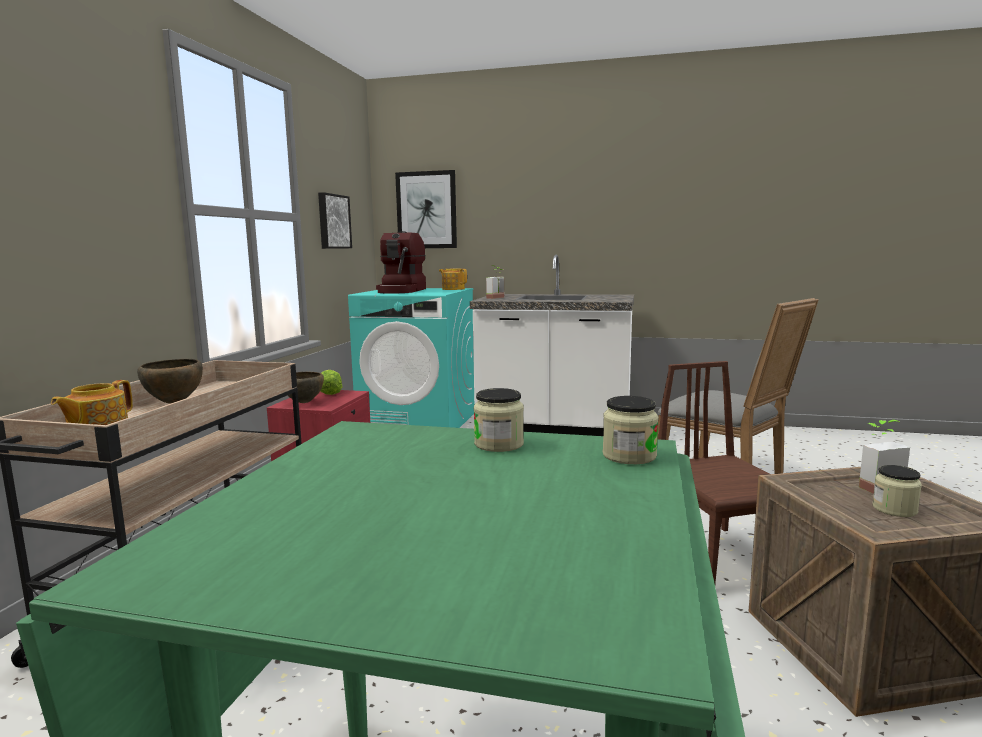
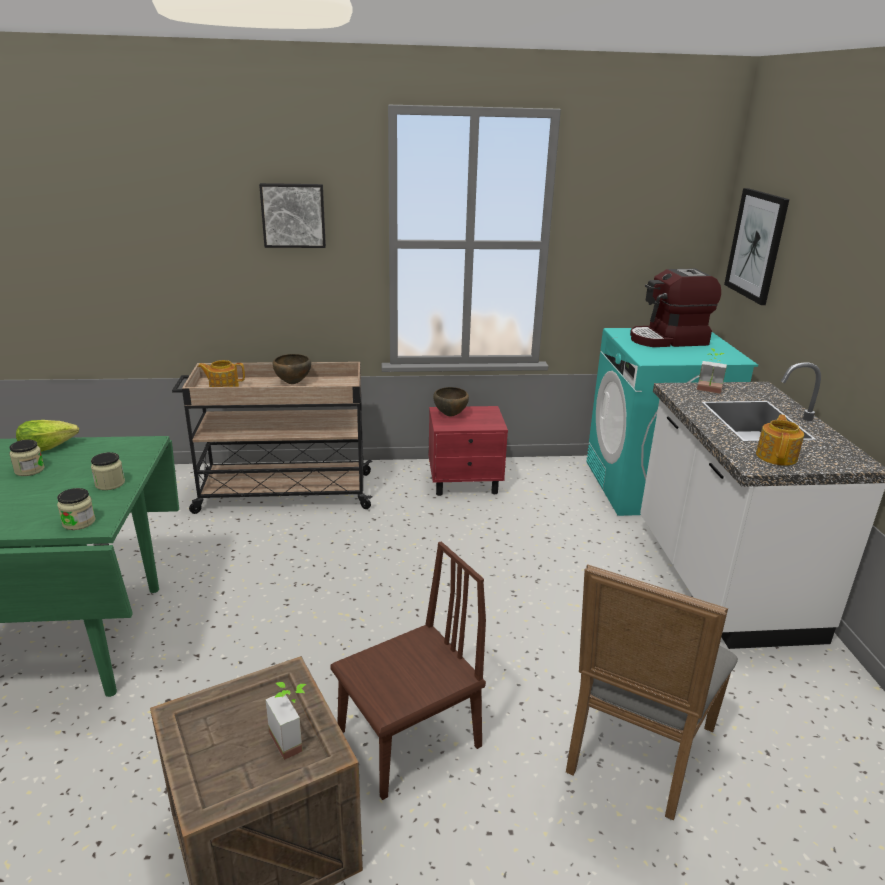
camera: 70 degrees right, 15 degrees up
(329, 392) = (489, 416): lettuce -> lettuce (48, 447)
(333, 221) = (616, 247): picture -> picture (293, 215)
(453, 289) = (724, 357): teapot -> teapot (777, 456)
(894, 509) = (230, 739): jar -> jar (29, 470)

